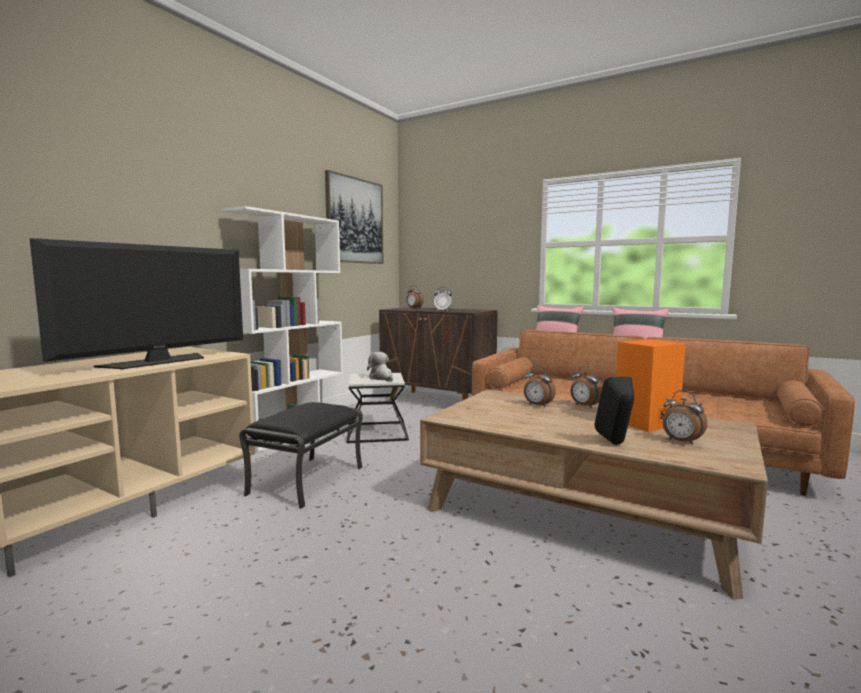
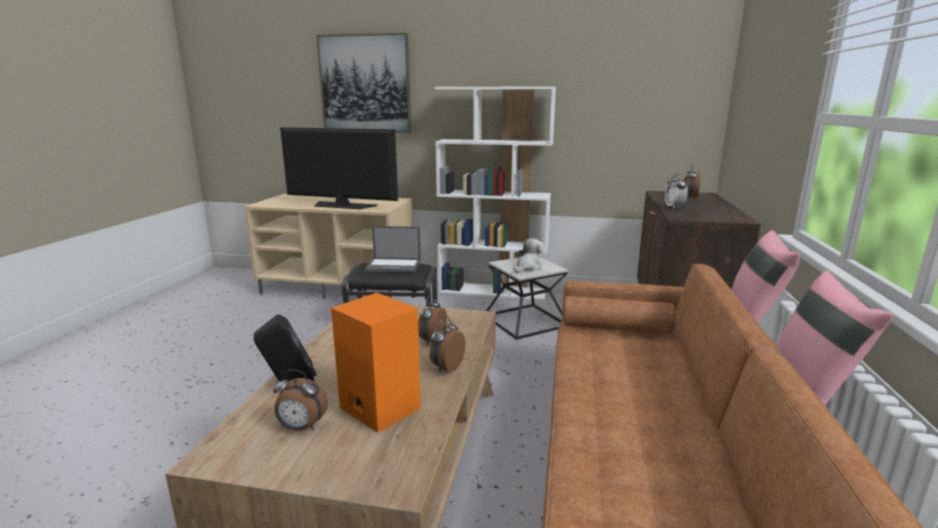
camera: 70 degrees right, 10 degrees up
(301, 409) = (394, 266): none -> laptop
(354, 221) = (629, 77): picture -> picture (365, 84)
(681, 442) = (301, 427): alarm clock -> alarm clock turned 105 degrees counterclockwise

